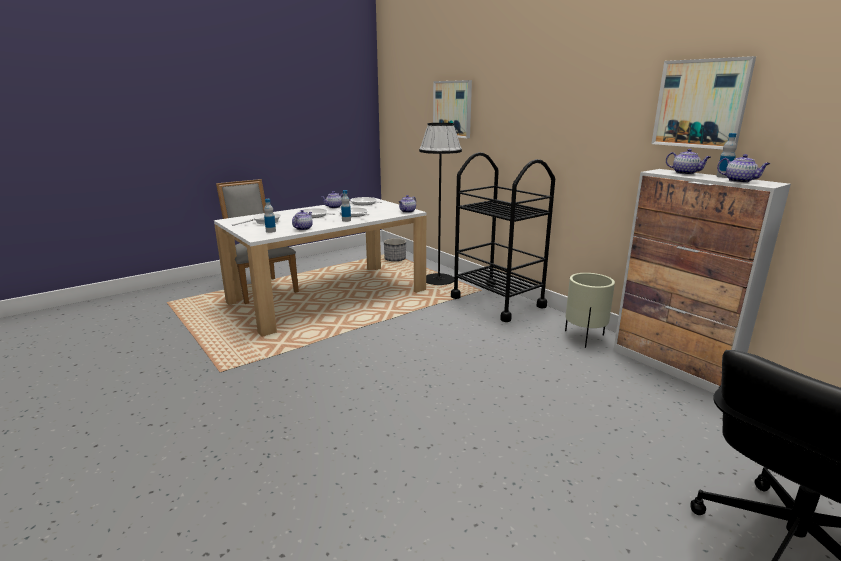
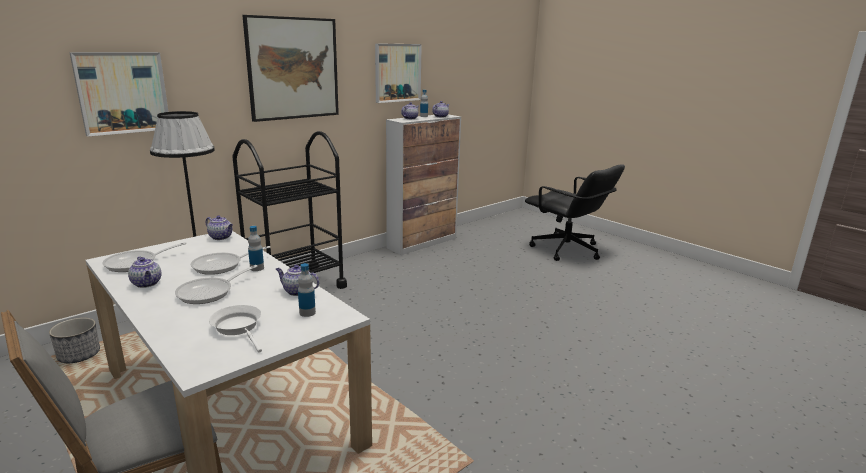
camera: 95 degrees left, 0 degrees up
(560, 94) = (293, 68): none -> picture
(584, 337) = (379, 261): beige planter -> none

